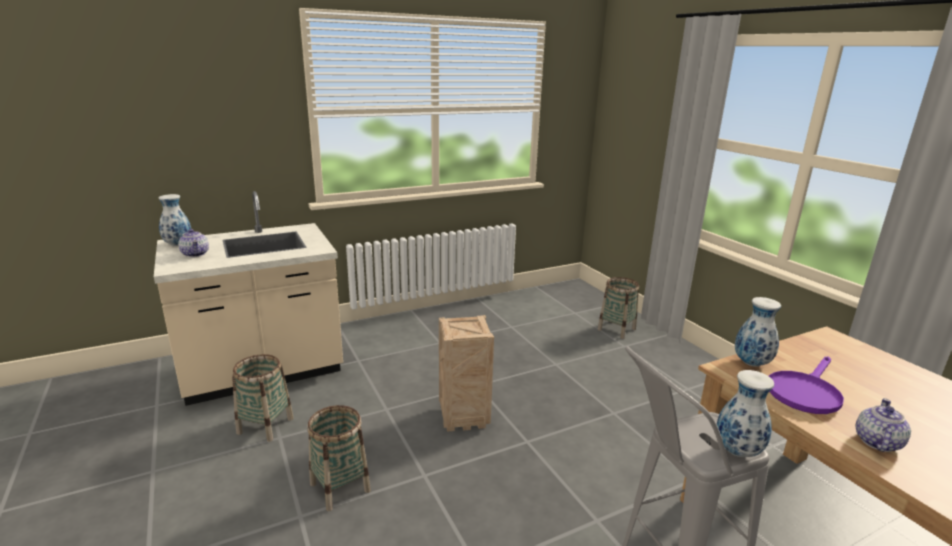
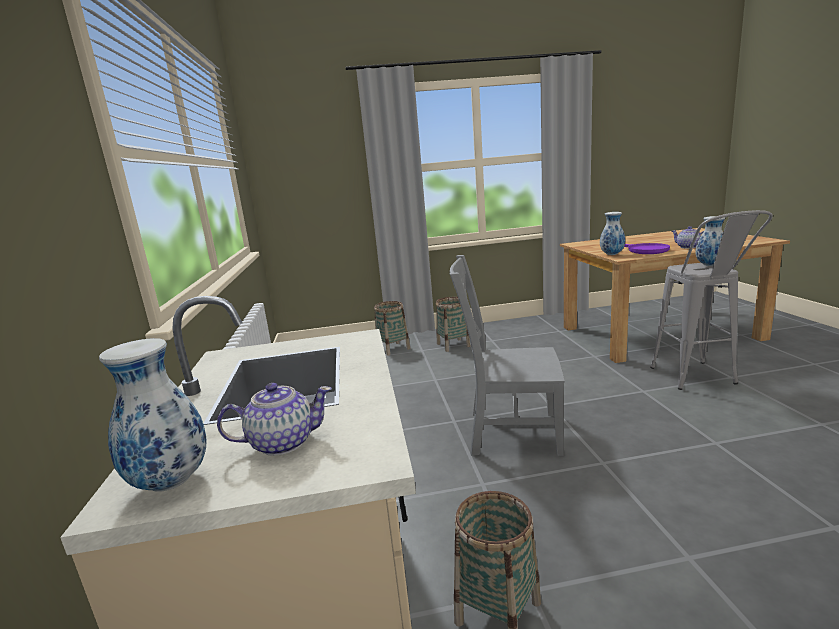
camera: 70 degrees left, 5 degrees down
(340, 487) = (631, 523): basket -> basket (453, 345)
(464, 417) = (509, 432): crate -> grey chair

